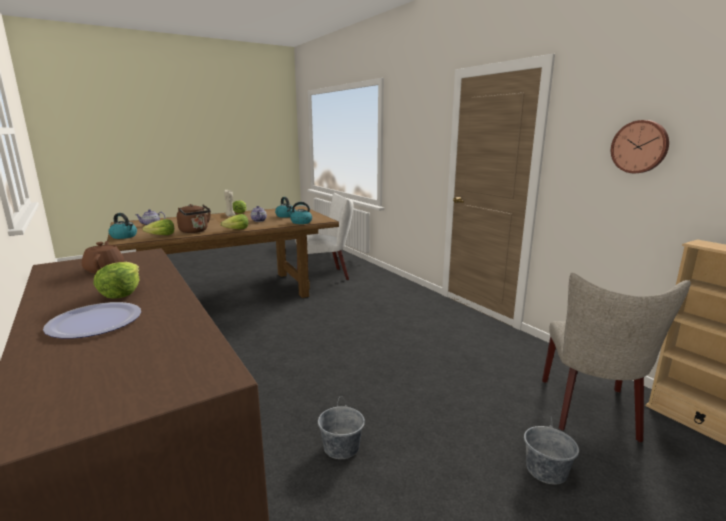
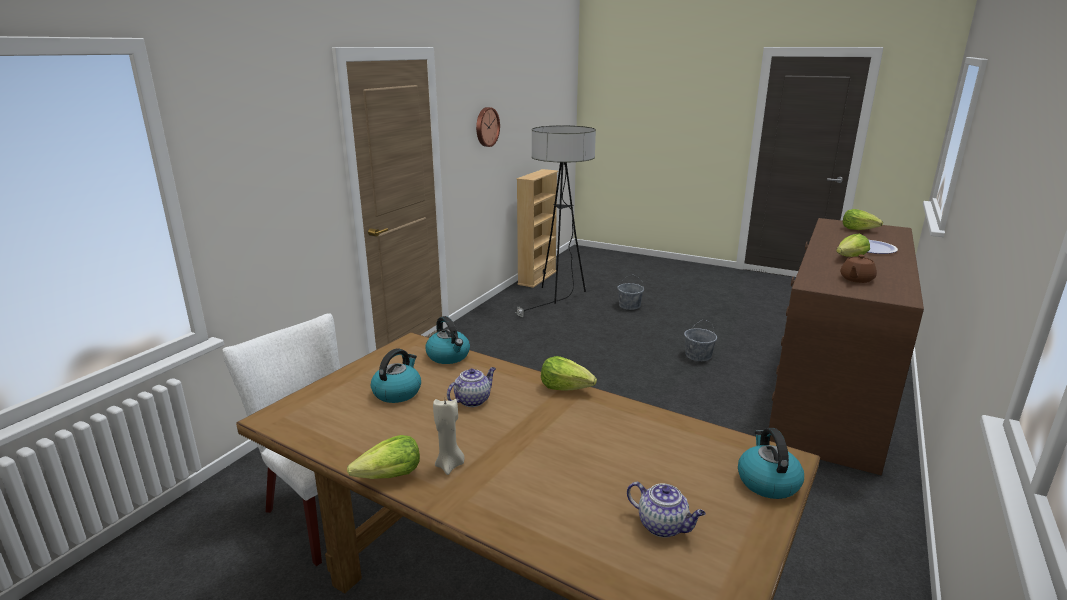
camera: 120 degrees left, 5 degrees up
(161, 235) = (699, 439): lettuce -> lettuce (859, 229)
(195, 231) = (627, 423): brown kettle -> none
(591, 412) = (558, 298): beige chair -> floor lamp

